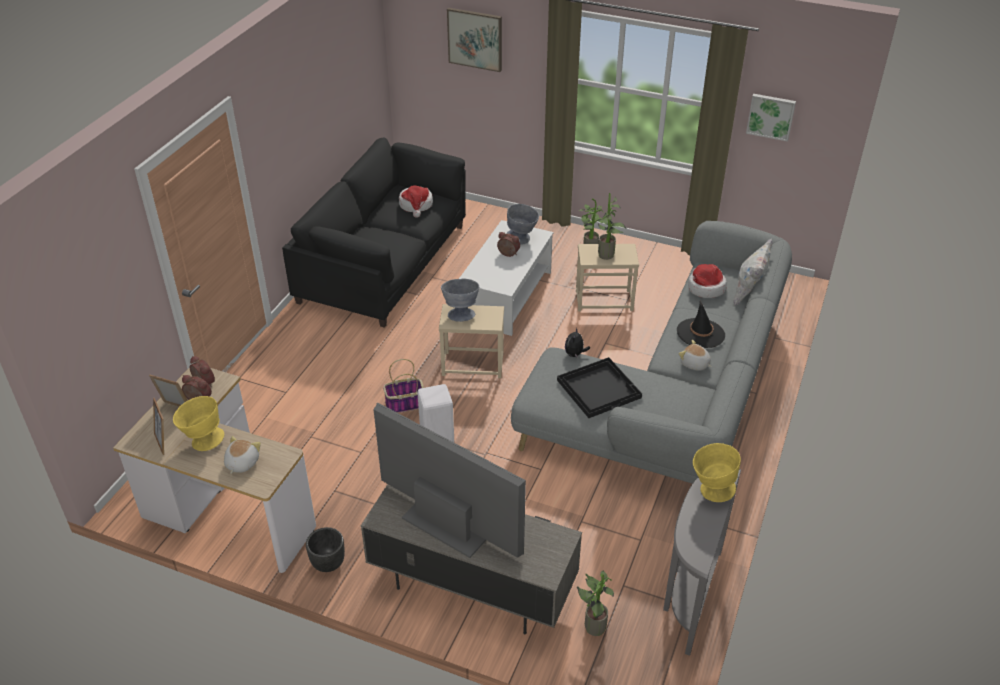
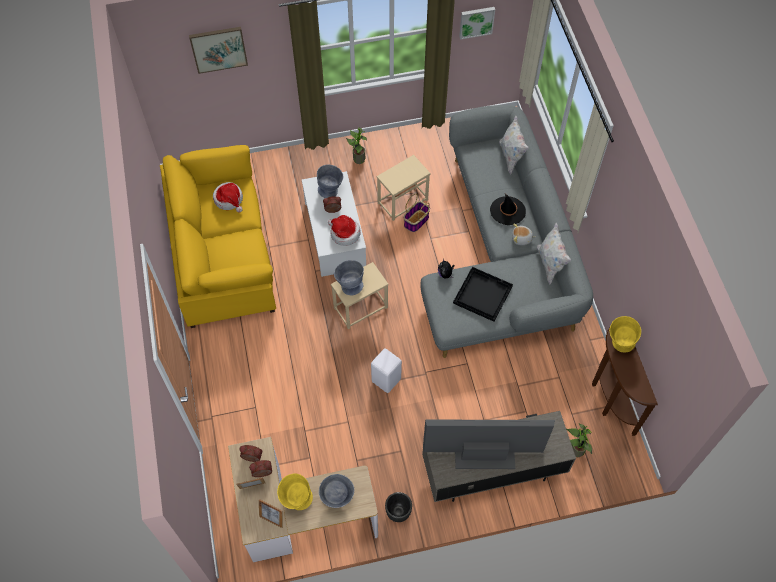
camera: 35 degrees left, 20 degrees up
(241, 463) = (337, 500): plush toy -> grey bowl
(384, 263) = (223, 254): black sofa -> yellow sofa
(404, 404) = (343, 367): basket -> basket (416, 221)
(608, 255) = (405, 176): potted plant -> none
(689, 596) = (609, 397): grey console table -> brown console table
(705, 288) = (483, 168): hat -> hat (344, 233)
(708, 401) = (550, 264): none -> white pillow

